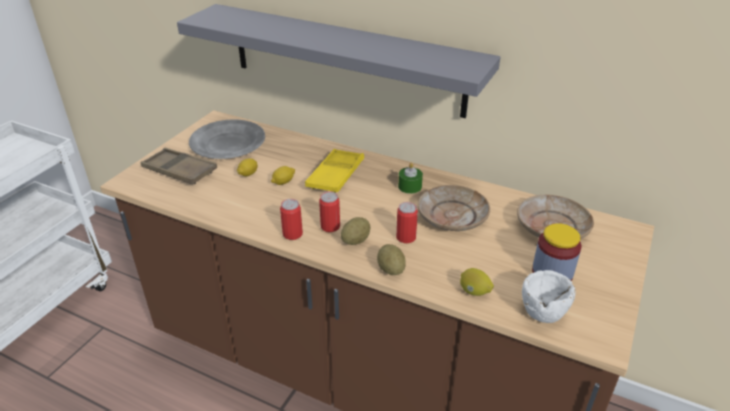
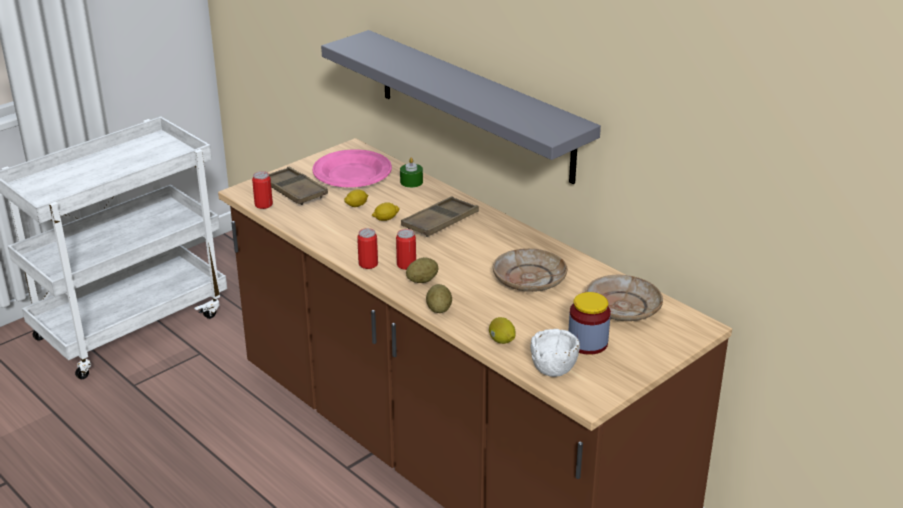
camera: 20 degrees right, 5 degrees down
(228, 143) = (353, 173): grey plate -> pink plate
(336, 175) = (440, 222): yellow tray -> brown tray
(406, 237) = (471, 287): can -> can (263, 205)
(409, 186) = (506, 245): green candle -> green candle (411, 182)

